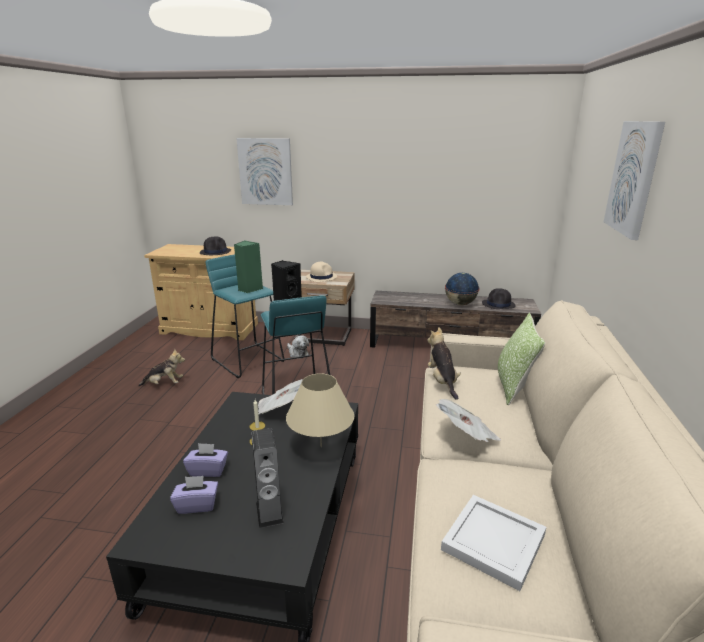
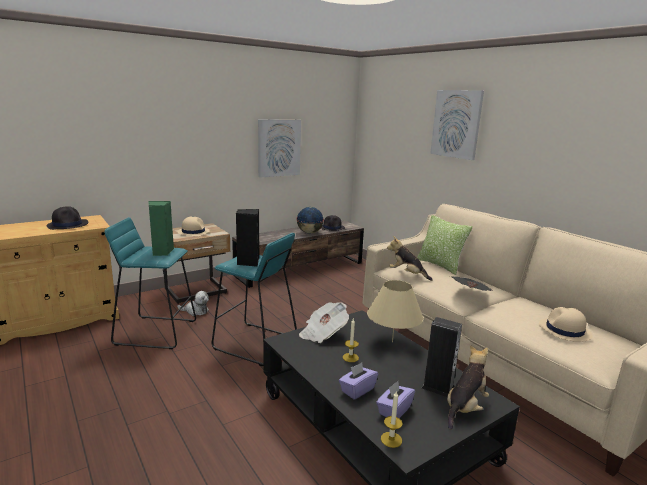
camera: 45 degrees left, 5 degrees down
(149, 524) = (391, 439): none -> candle
(164, 384) = (97, 385): plush toy -> plush toy (465, 408)
(265, 171) = (112, 130): picture -> picture (279, 148)
(491, 542) = (564, 330): white tray -> beige hat

